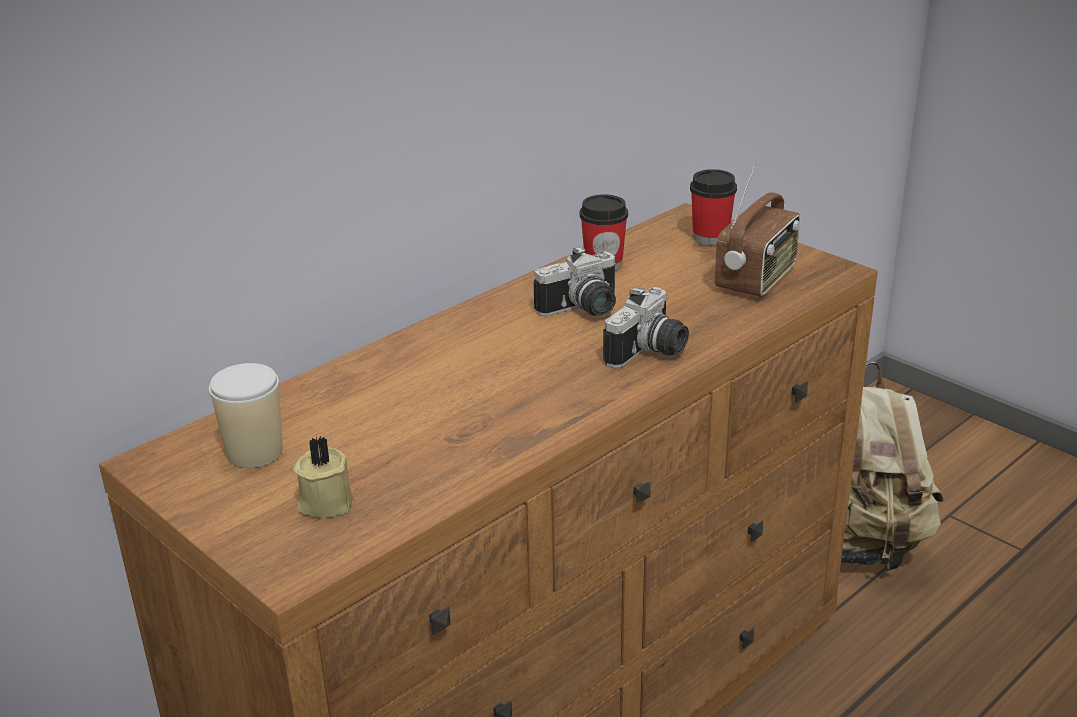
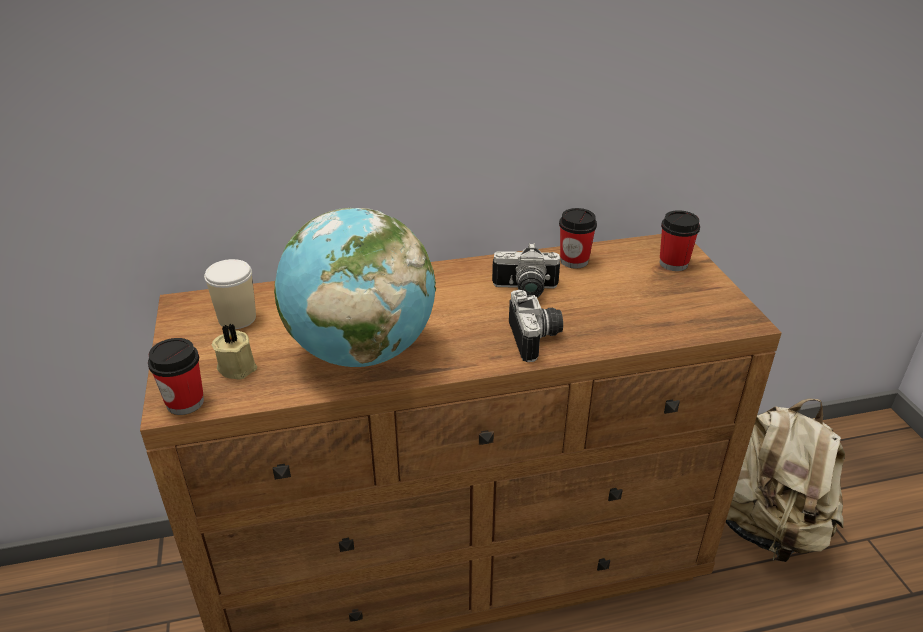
camera: 30 degrees right, 5 degrees up
(303, 563) = (185, 402): none -> cup
(465, 432) = (361, 351): none -> globe
(650, 353) = (537, 339): camera -> camera turned 75 degrees counterclockwise
(757, 279) = (674, 308): radio -> none

